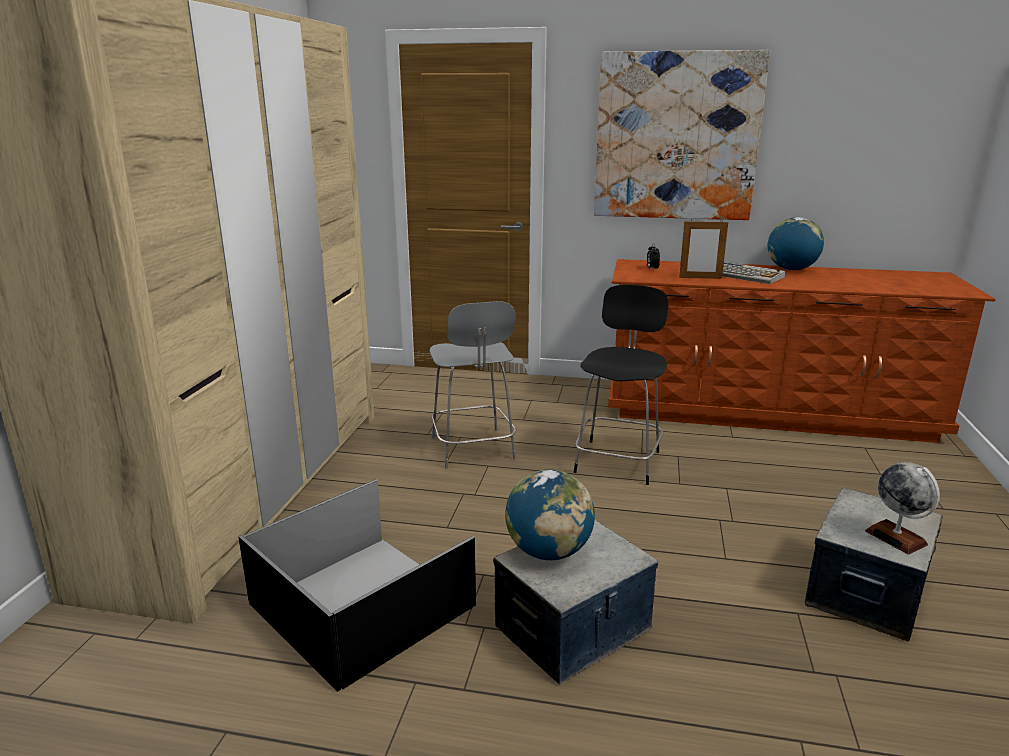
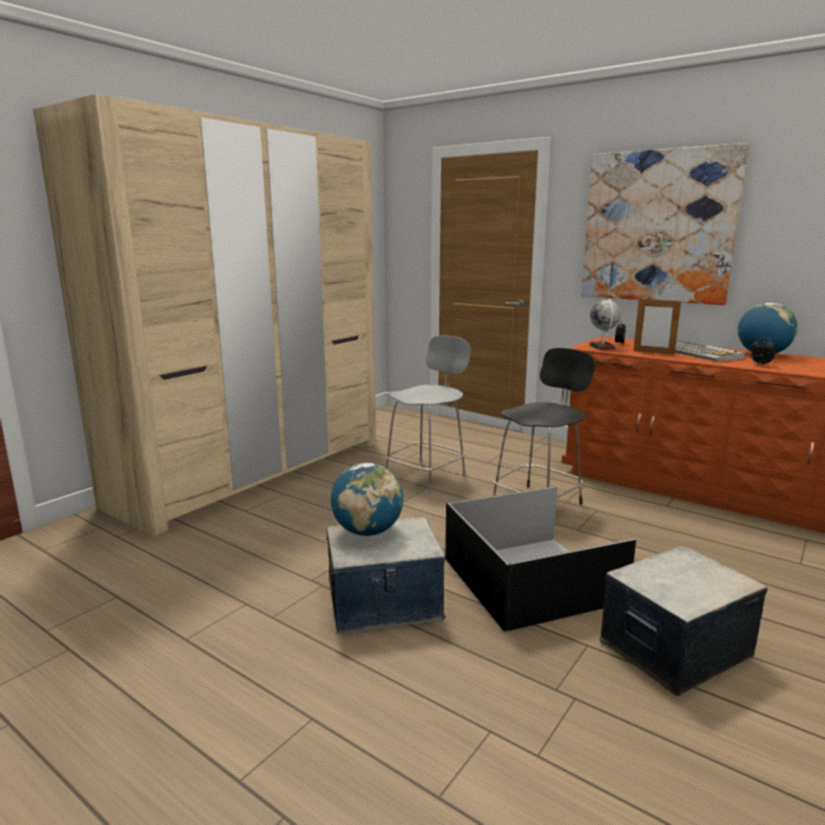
camera: 25 degrees right, 5 degrees down
(364, 606) = (258, 552): black storage box -> black storage box (533, 580)
(473, 449) = (427, 475): grey chair -> grey chair turned 150 degrees counterclockwise
(809, 284) = (760, 365): none -> alarm clock
(896, 538) = (688, 591): globe -> globe (602, 347)

